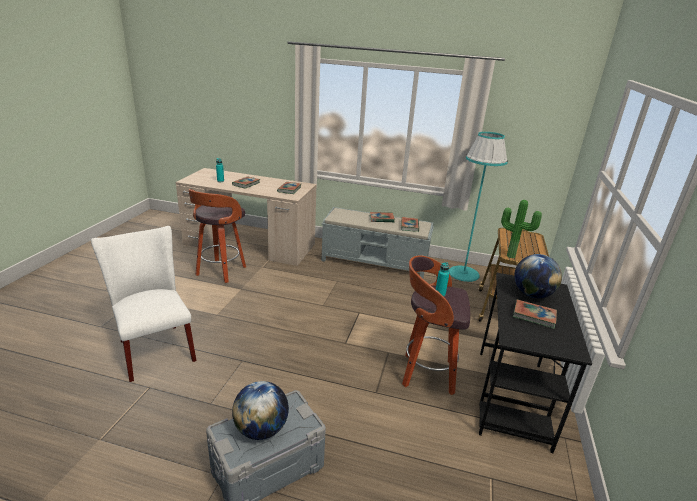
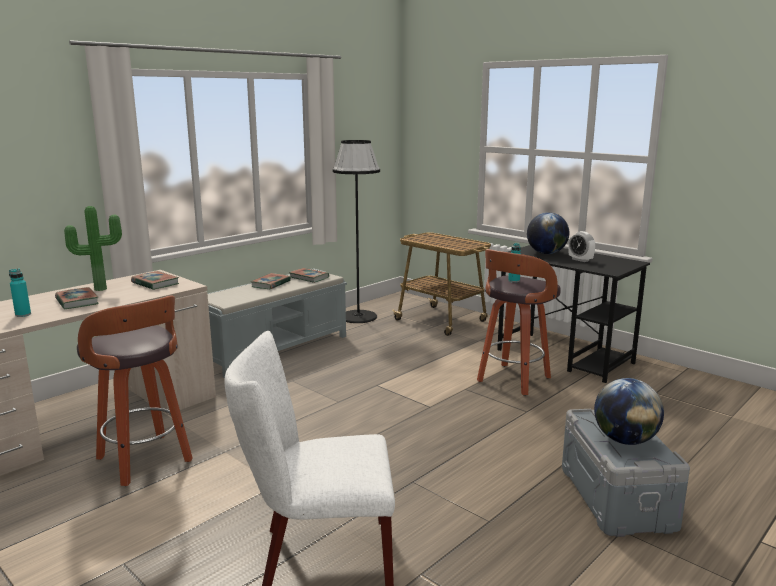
camera: 60 degrees left, 10 degrees down
(463, 273) = (358, 317): turquoise floor lamp -> black floor lamp
(511, 255) = (460, 248): potted plant -> potted plant (100, 288)
(534, 316) = (580, 260): book -> alarm clock

